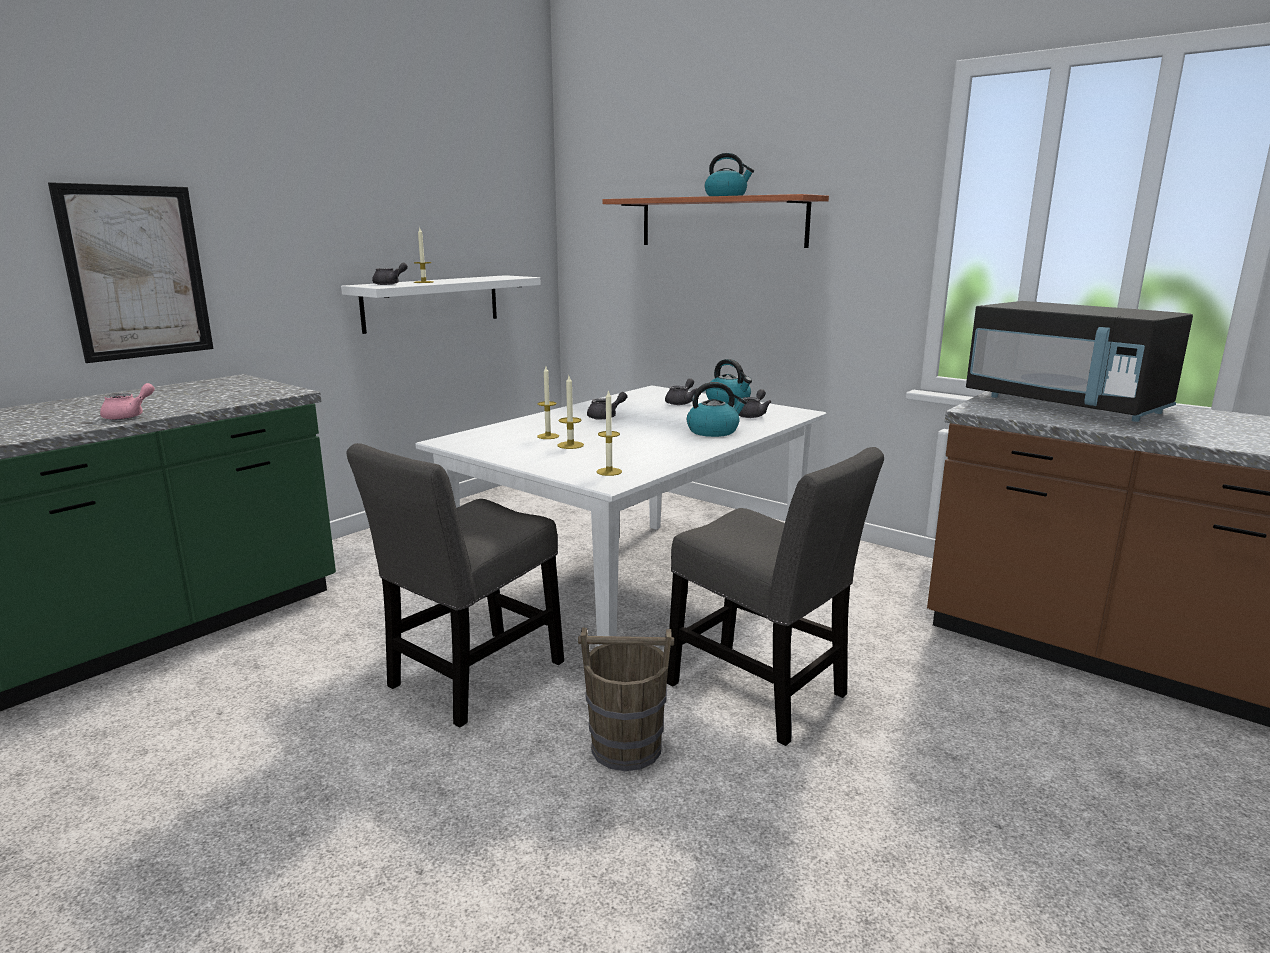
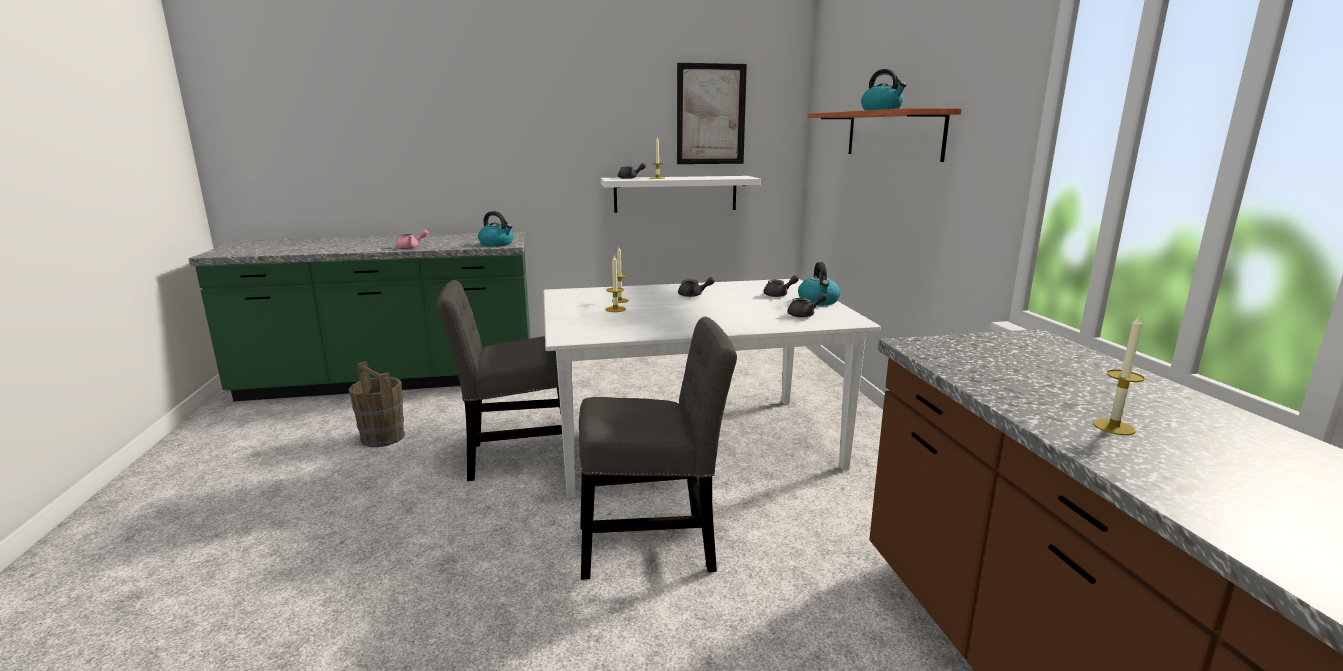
camera: 40 degrees right, 0 degrees up
(137, 272) = (465, 164): picture -> picture (711, 114)
(609, 472) = (586, 331): candle -> candle (1114, 427)
(625, 748) = (520, 534): brown bucket -> brown bucket (382, 437)
(713, 431) = (735, 320): kettle -> kettle (497, 244)
(762, 694) = (654, 545): grey chair -> grey chair turned 90 degrees counterclockwise
(1064, 405) = (1037, 362): black microwave -> none

